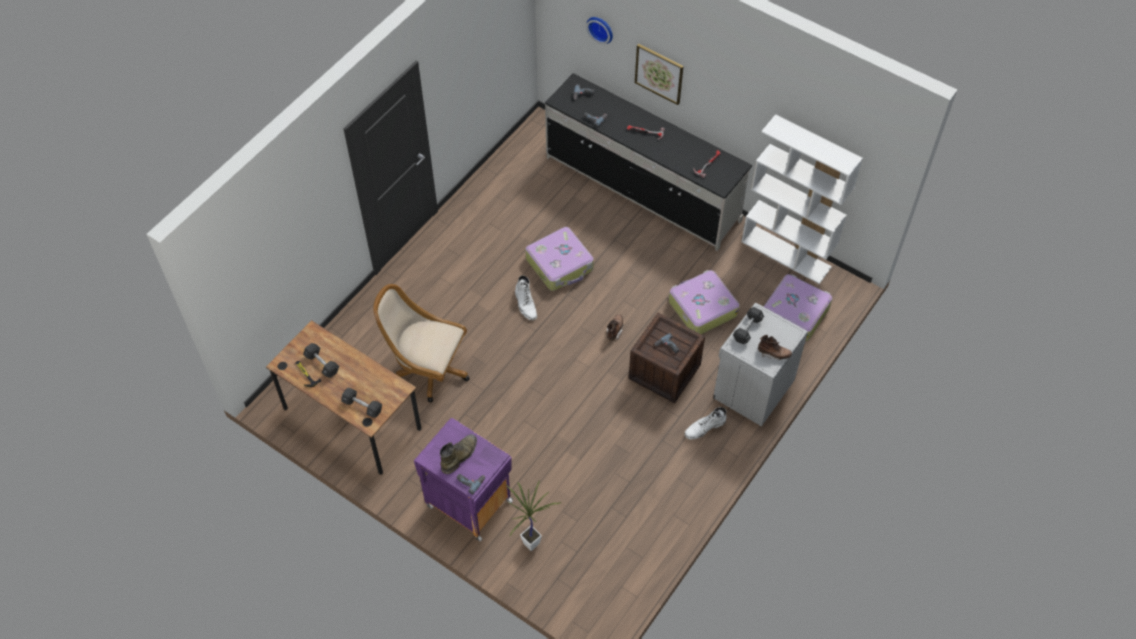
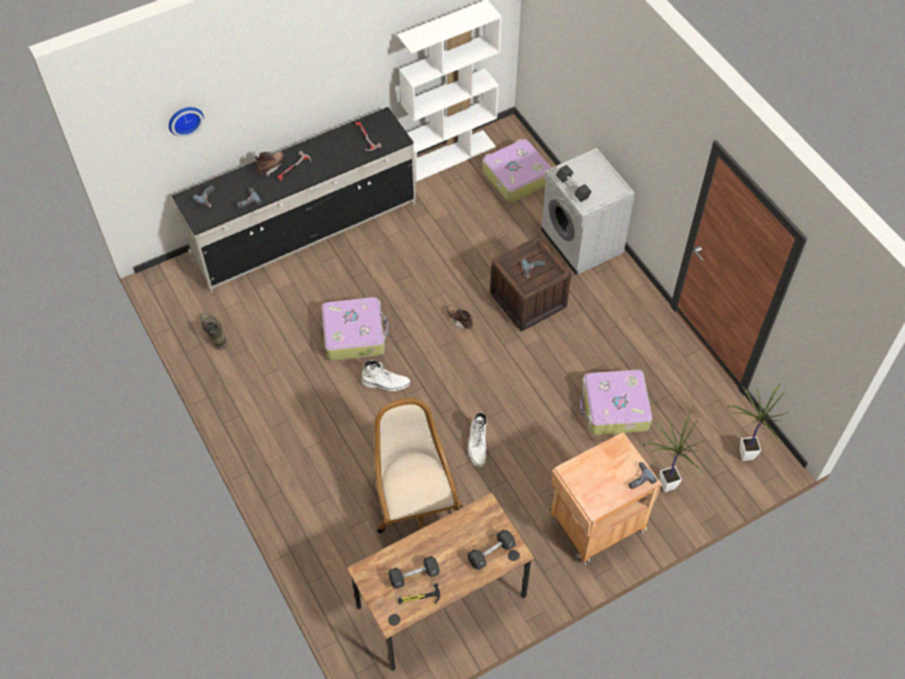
camera: 65 degrees left, 0 degrees up
(427, 367) = (414, 503): office chair -> office chair turned 120 degrees clockwise
(459, 455) = (604, 477): green boot -> green boot (214, 332)
(468, 502) = (596, 525): purple cart -> brown cart
(594, 595) = (742, 454): none -> potted plant
(659, 73) = (263, 107): picture -> none
(702, 308) = (472, 242): suitcase -> suitcase (614, 408)
(704, 428) = (604, 295): white boot -> white boot (477, 445)
(773, 353) = (609, 181): brown boot -> brown boot (271, 167)

